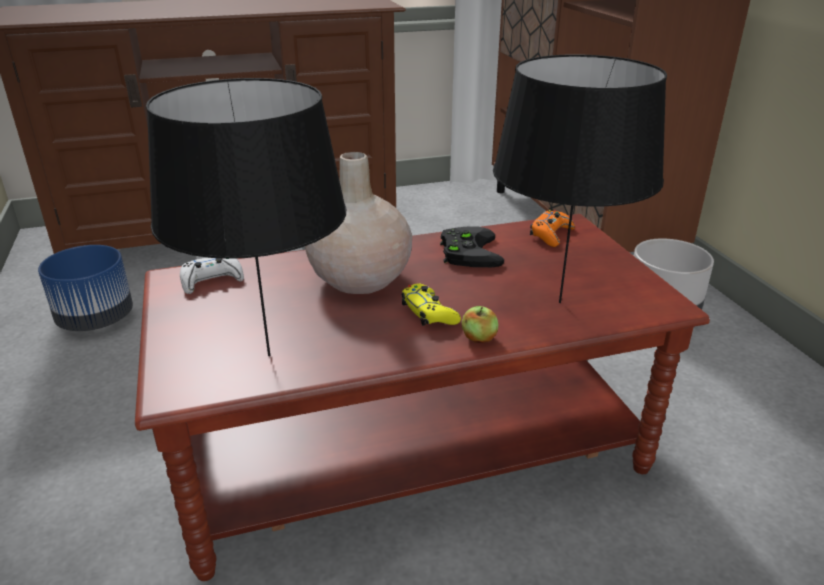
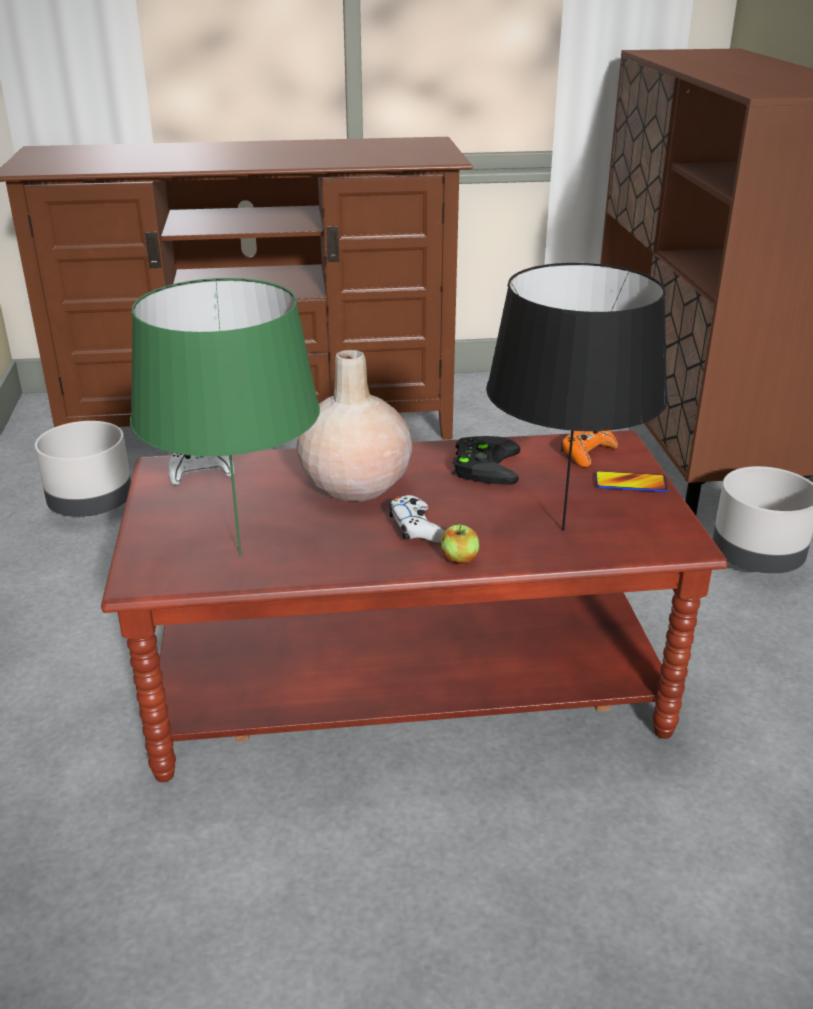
camera: 10 degrees right, 0 degrees up
(96, 320) = (91, 506): blue planter -> grey planter
(268, 355) = (239, 554): black table lamp -> green table lamp
(429, 313) = (416, 528): yellow game controller -> white game controller
(598, 257) = (630, 483): none -> phone

